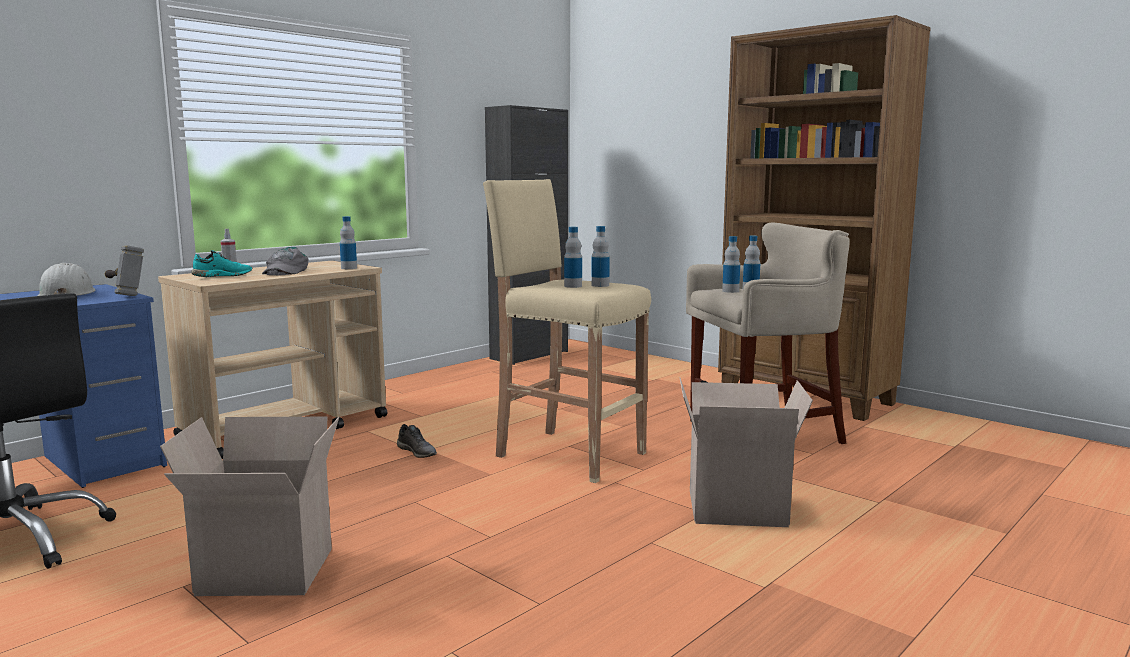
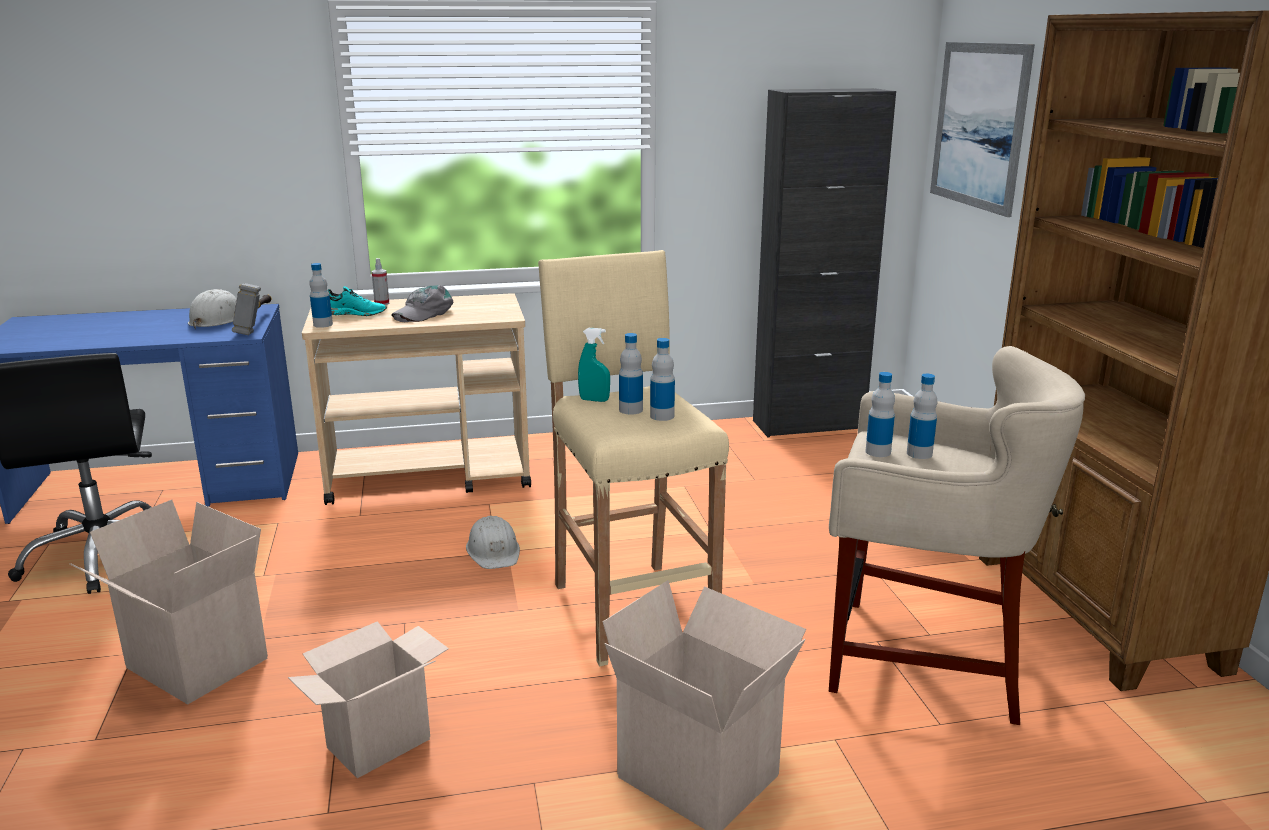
camera: 35 degrees right, 10 degrees up
(349, 268) = (490, 317): bottle -> bottle (323, 324)
(417, 452) = (494, 551): grey shoe -> white hard hat
(511, 559) = (380, 741): none -> cardboard box
(538, 286) = (594, 400): none -> turquoise spray bottle
(620, 132) = (979, 125): none -> picture

